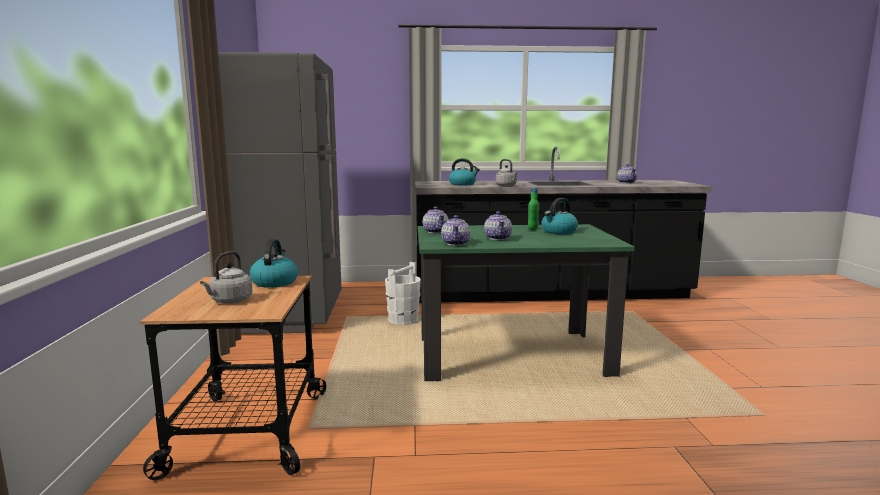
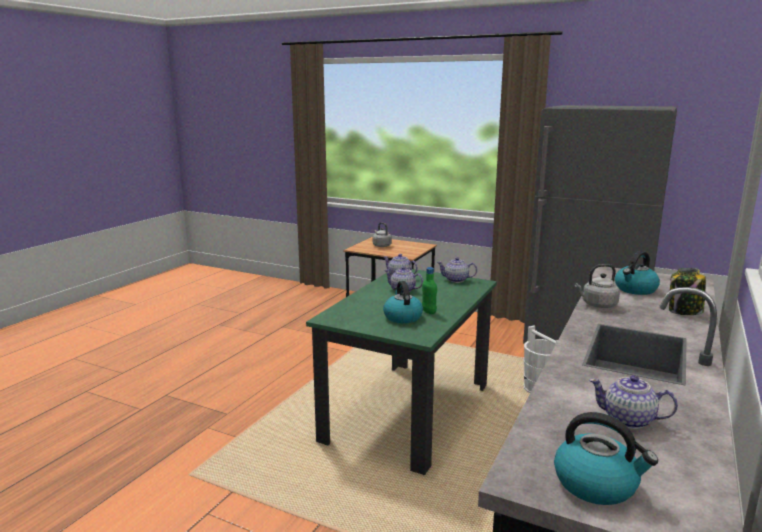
camera: 120 degrees right, 5 degrees up
(274, 282) = (406, 253): kettle -> kettle (596, 484)
(488, 181) = (684, 311): none -> jar

